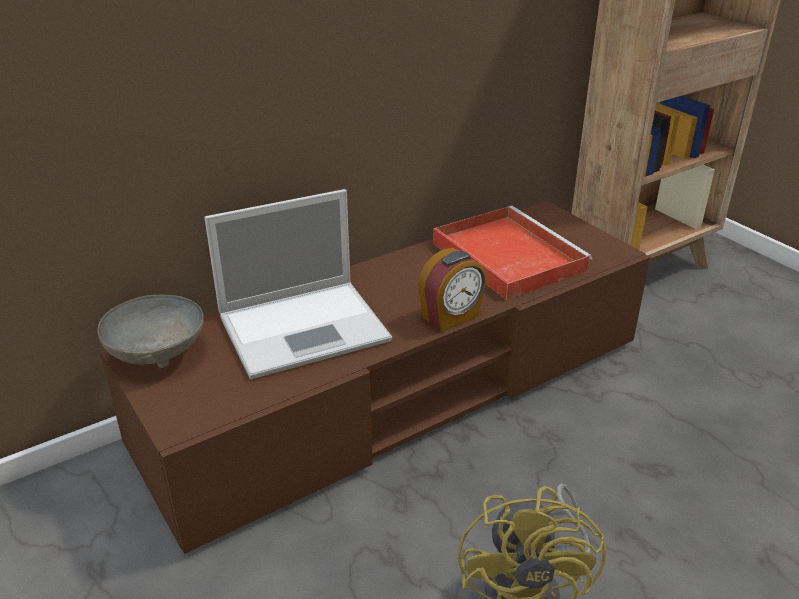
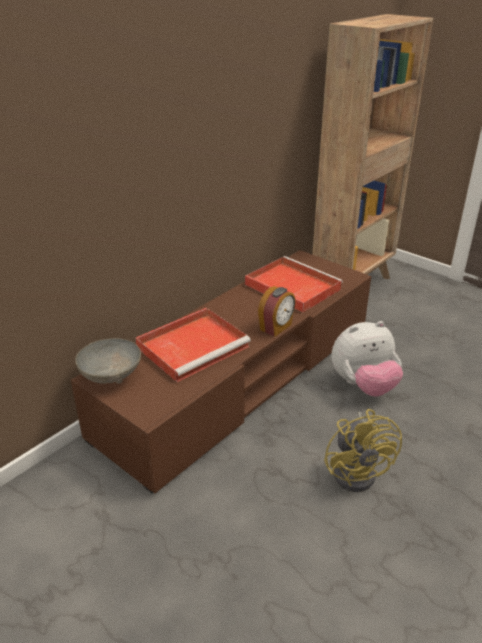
camera: 15 degrees left, 0 degrees up
(306, 327) = (194, 346): laptop -> red tray
(598, 439) = (363, 385): none -> plush toy

